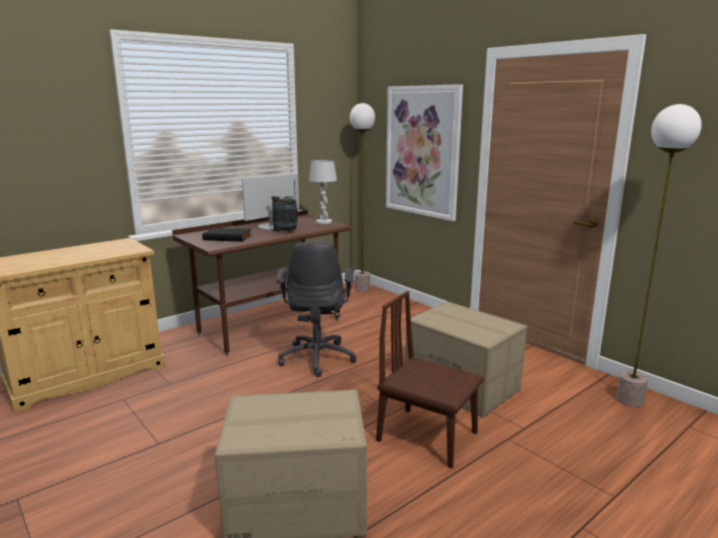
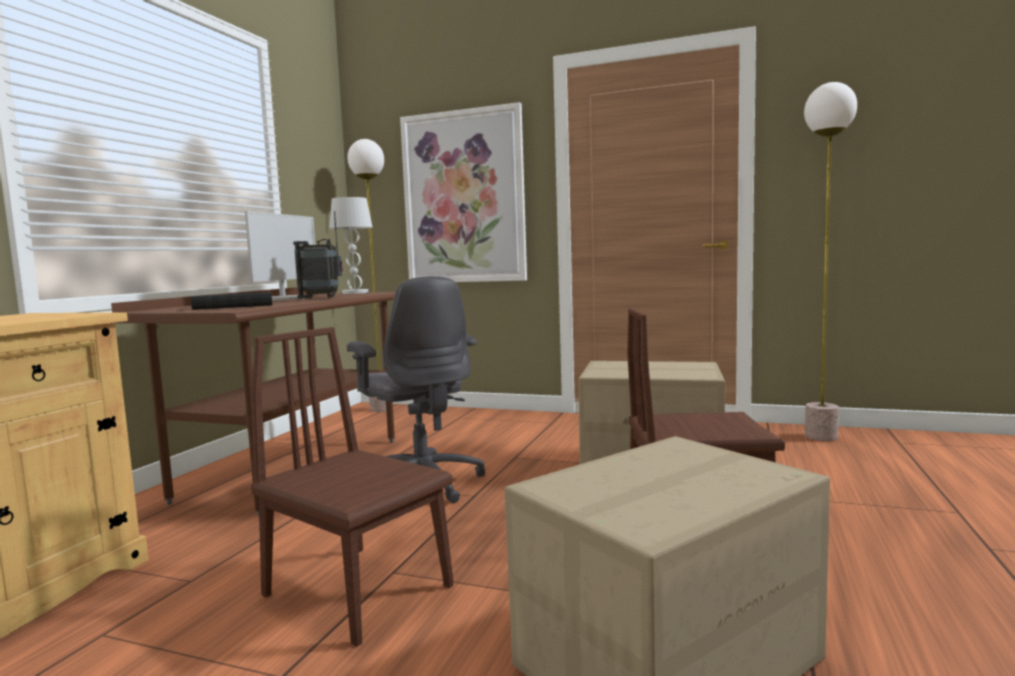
camera: 30 degrees left, 10 degrees down
(222, 414) = (358, 590): none -> brown chair

